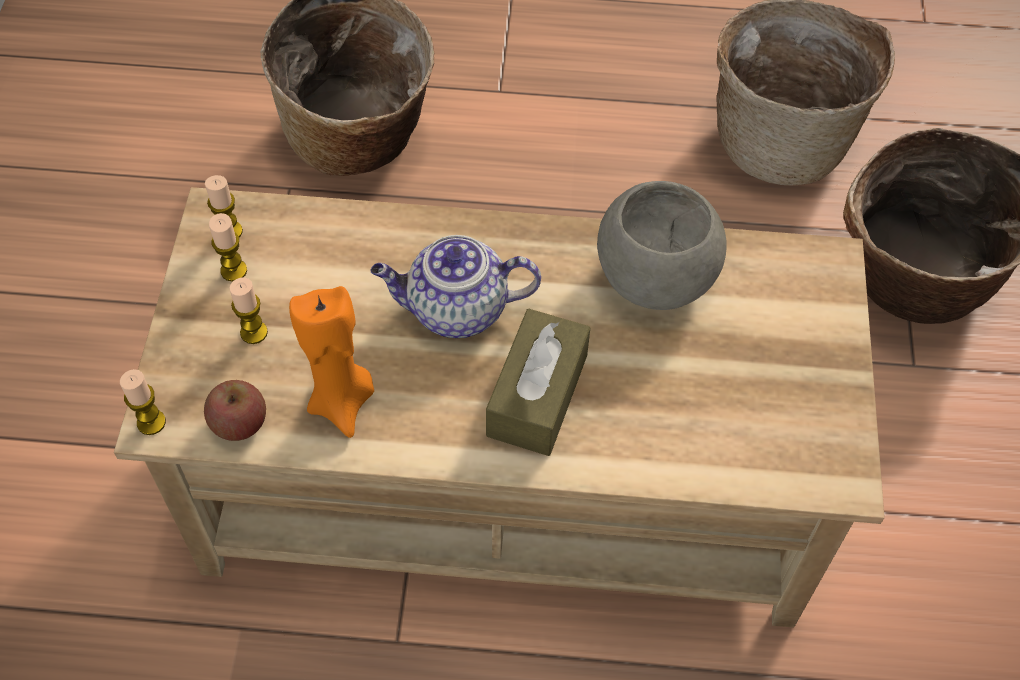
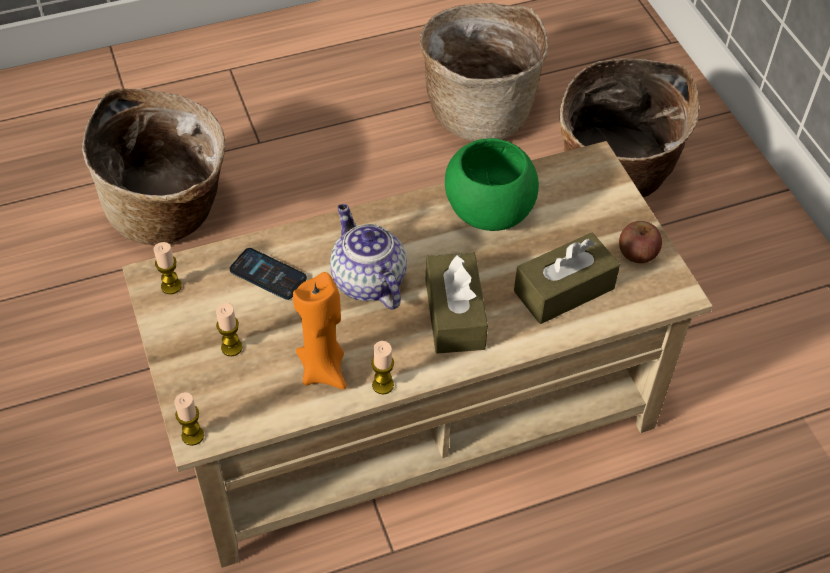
camera: 25 degrees left, 5 degrees down
(234, 270) = (191, 311): candle -> candle (383, 385)
(239, 423) = (258, 411): apple -> apple (637, 253)
(345, 259) = (268, 274): none -> phone
(455, 310) = (367, 280): teapot -> teapot turned 90 degrees clockwise
(653, 277) = (488, 211): grey bowl -> green bowl
(694, 417) = (564, 290): none -> brown tissue box

